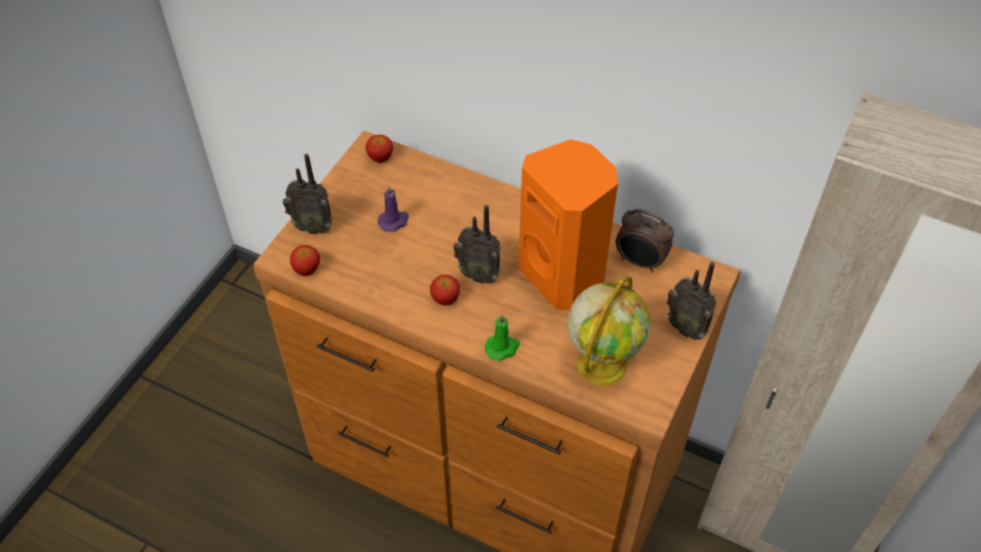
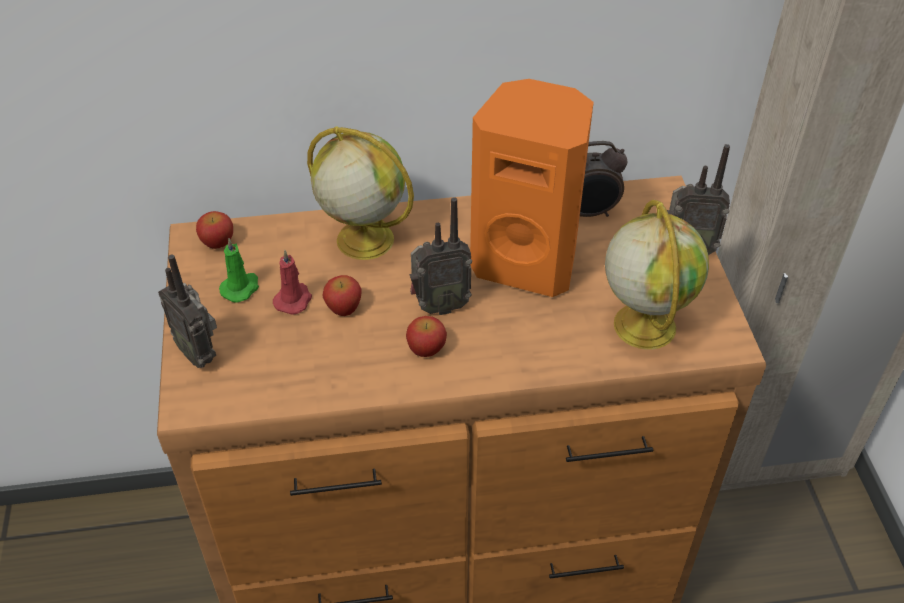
camera: 35 degrees left, 5 degrees down
(307, 269) = (234, 402): apple -> apple (344, 308)
(312, 226) = (199, 353): radio -> radio turned 75 degrees clockwise
(394, 221) = (294, 299): purple candle -> red candle
(470, 202) = (363, 239): none -> globe
(502, 347) = (533, 365): green candle -> green candle (241, 288)

